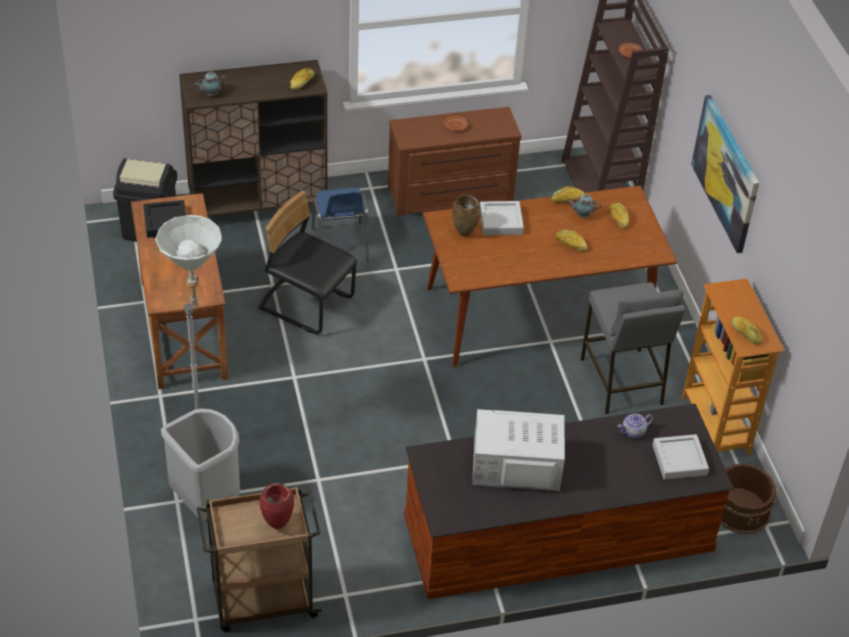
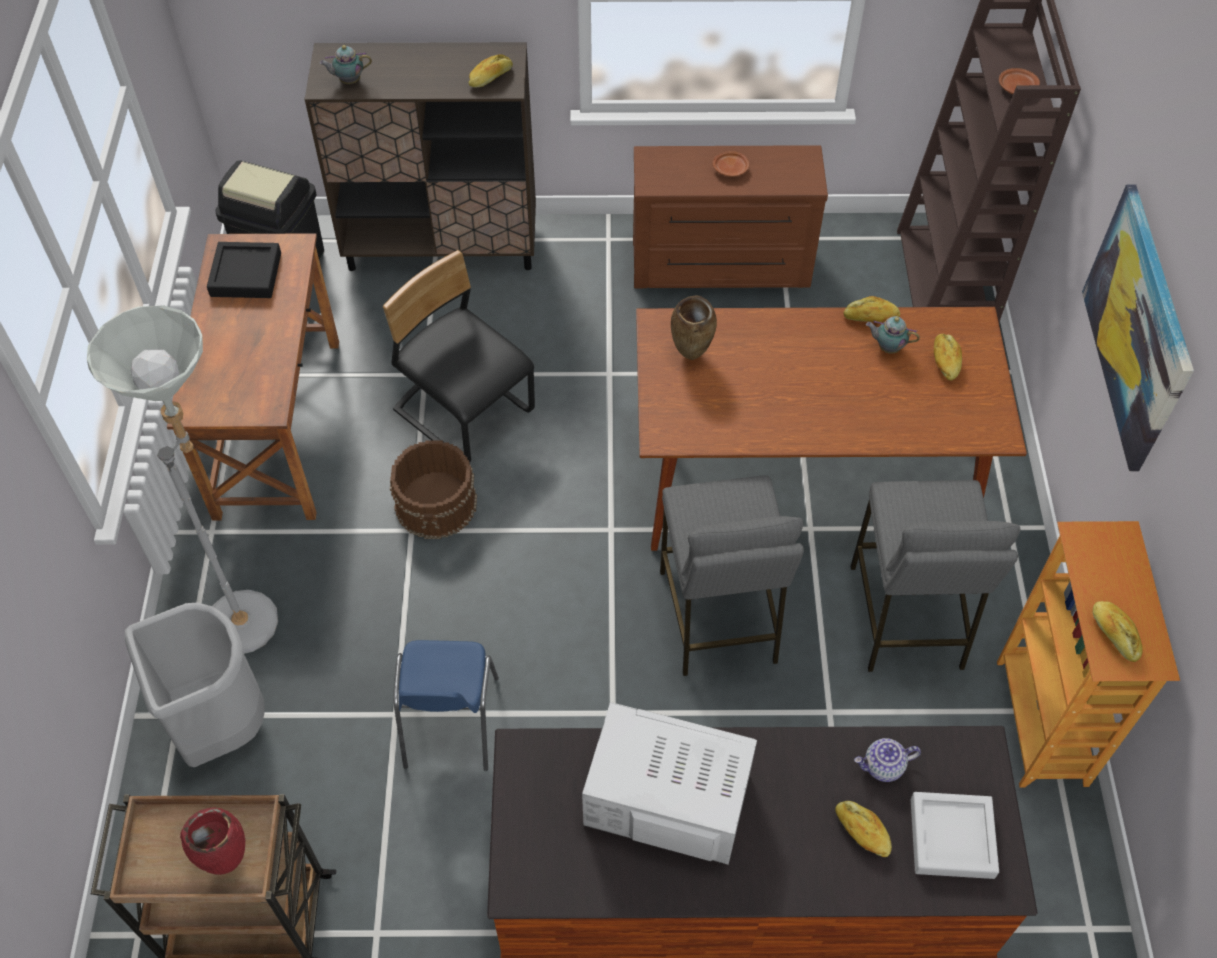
camera: 15 degrees right, 10 degrees up
(340, 245) = (539, 324): blue chair -> blue chair (449, 723)
(501, 221) = (754, 341): grey tray -> none
(506, 397) = (718, 616): none -> grey stool
(570, 244) = (856, 397): bread -> bread (861, 832)
(741, 509) = (1054, 890): brown bucket -> brown bucket (437, 503)

